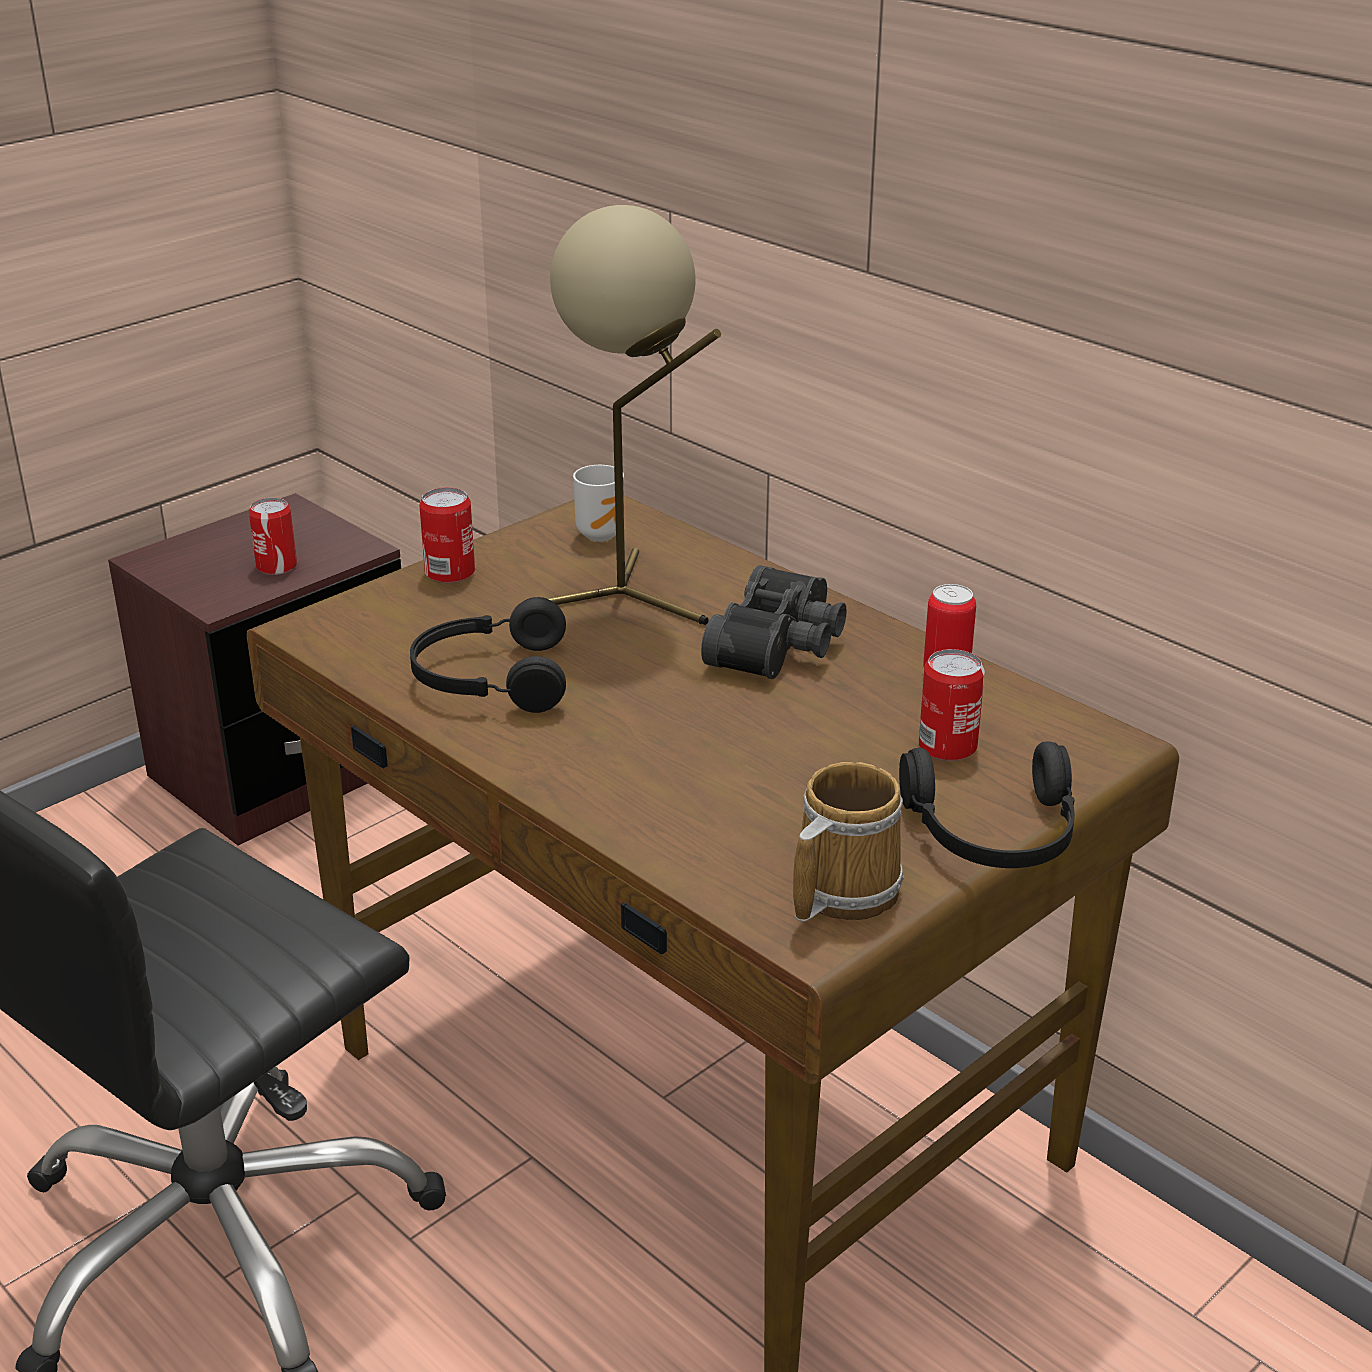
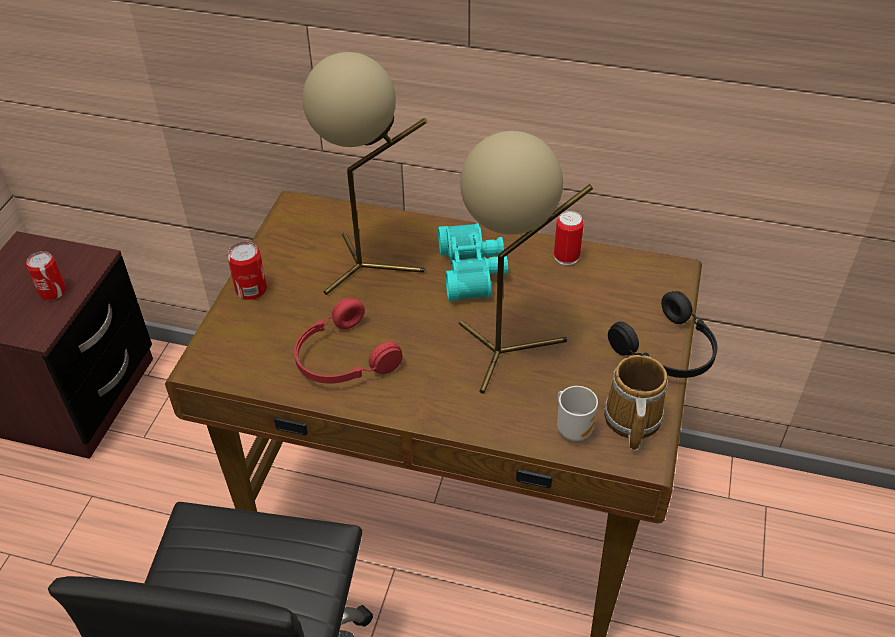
camera: 30 degrees left, 15 degrees up
(490, 679) = (342, 359): black headphones -> red headphones
(602, 534) = (313, 227): mug -> mug (573, 429)
(732, 748) = (506, 351): none -> beige table lamp
(781, 646) = (473, 270): black binoculars -> turquoise binoculars
(947, 746) = (604, 304): can -> none

